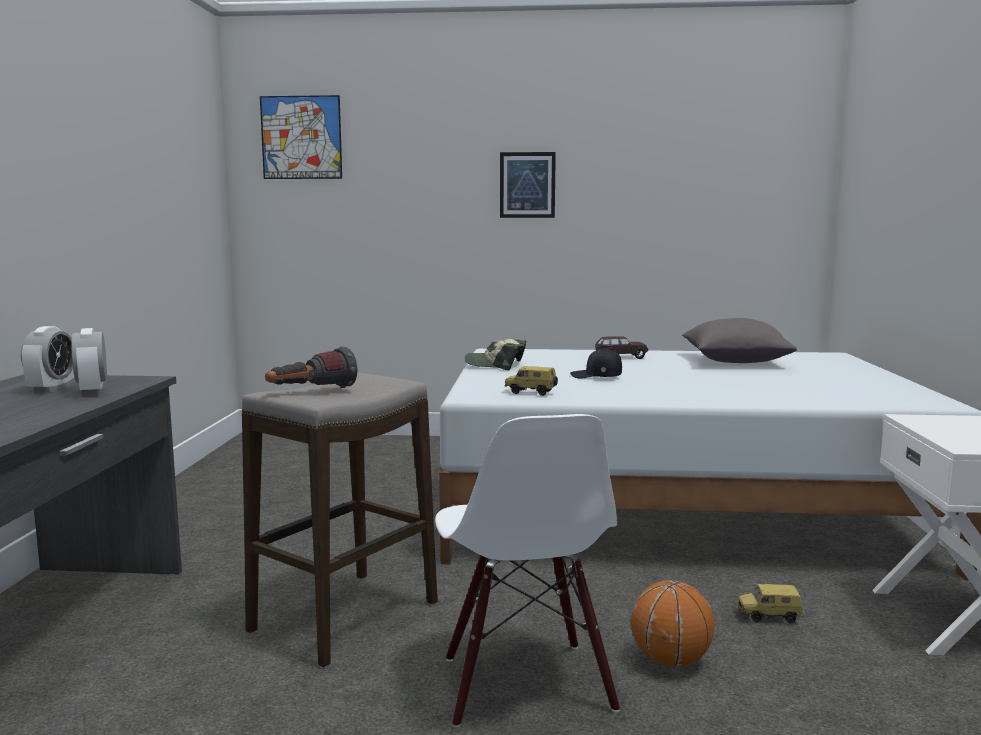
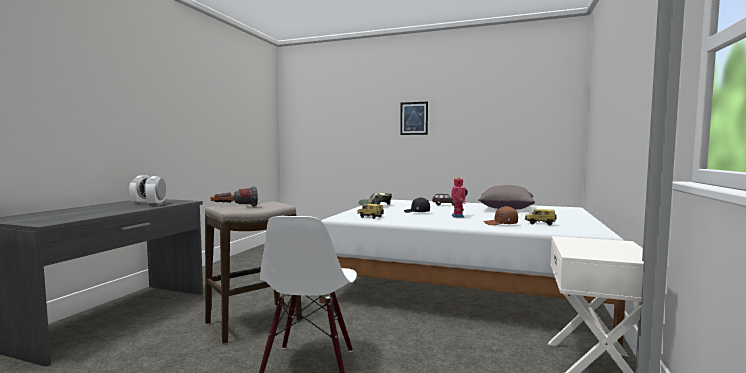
camera: 15 degrees right, 5 degrees down
(301, 137) = (310, 99): picture -> none
(670, 661) = (396, 364): basketball -> none
(681, 382) = (458, 216): none -> toy robot
(769, 617) = (471, 349): toy car -> toy car (540, 224)
(773, 394) = (501, 224): none -> brown cap

